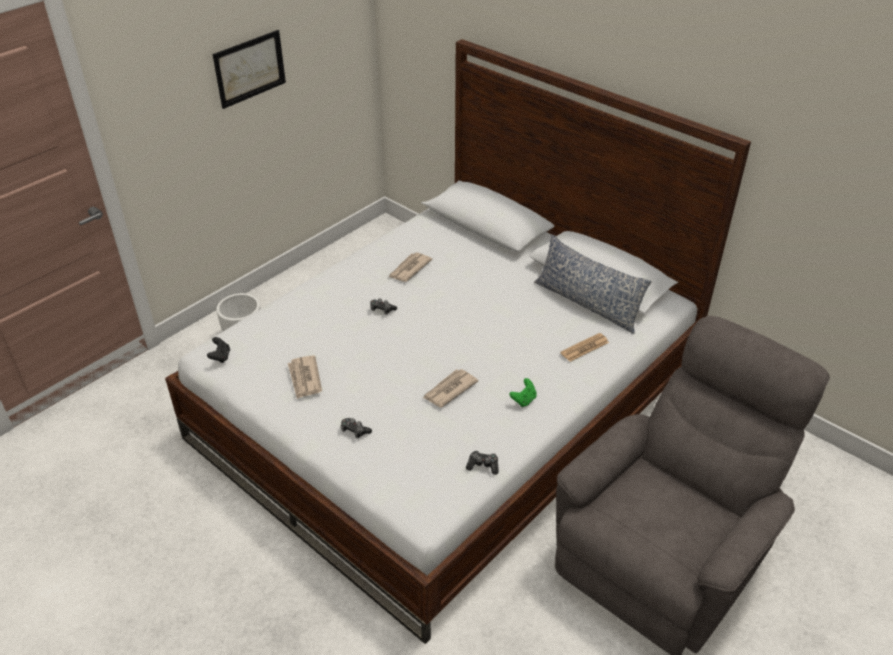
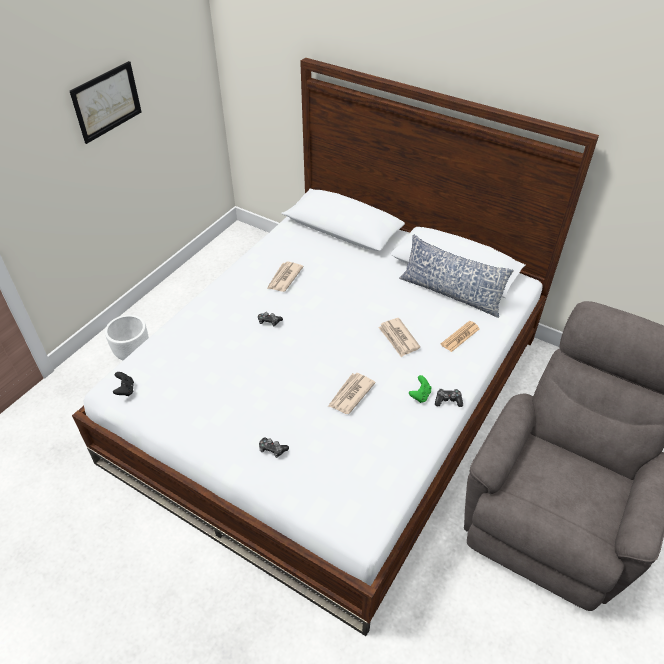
camera: 10 degrees left, 5 degrees up
(304, 378) = (212, 402): newspaper -> newspaper (398, 338)
(483, 465) = (400, 468): game controller -> game controller (448, 400)

